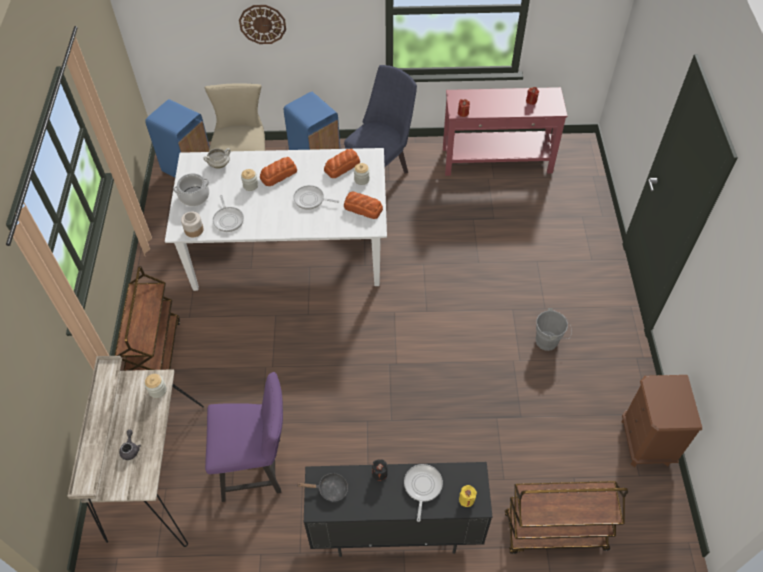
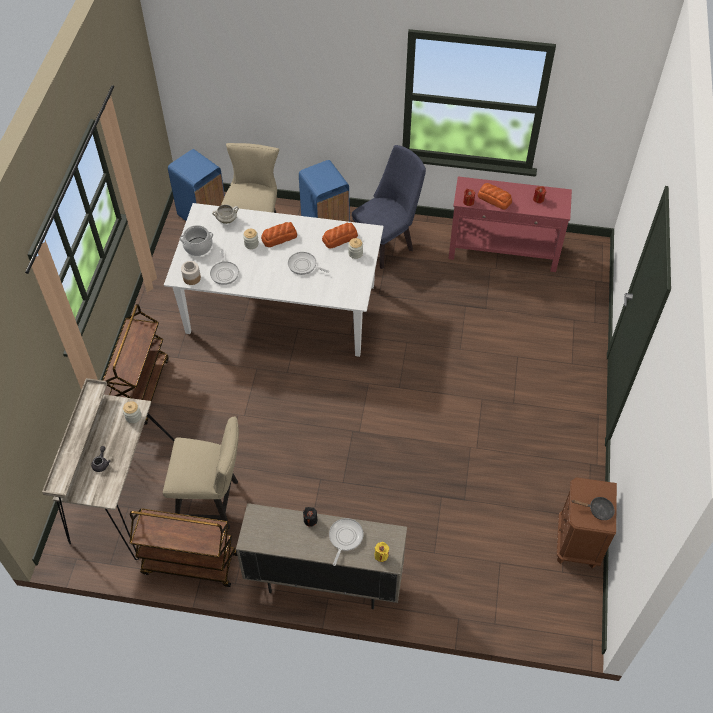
camera: 10 degrees right, 0 degrees up
(257, 467) = (213, 503): purple chair -> beige chair
(262, 24) = (288, 92): wall clock -> none
(329, 489) = (264, 526): black frying pan -> black frying pan (597, 510)
(362, 208) = (350, 280): bread -> bread (494, 199)
(395, 532) = (324, 581): black cabinet -> beige cabinet
(549, 341) = (509, 434): grey bucket -> none
(554, 532) = (469, 607): brown cart -> brown cart (189, 564)

